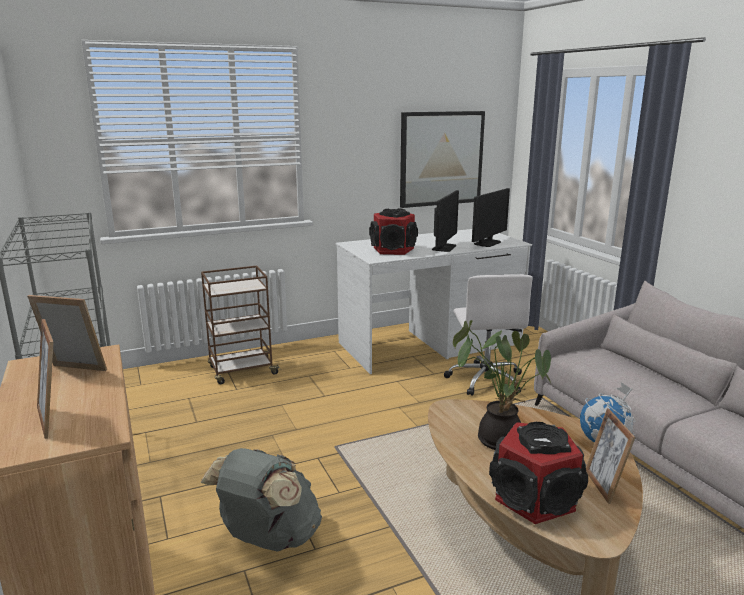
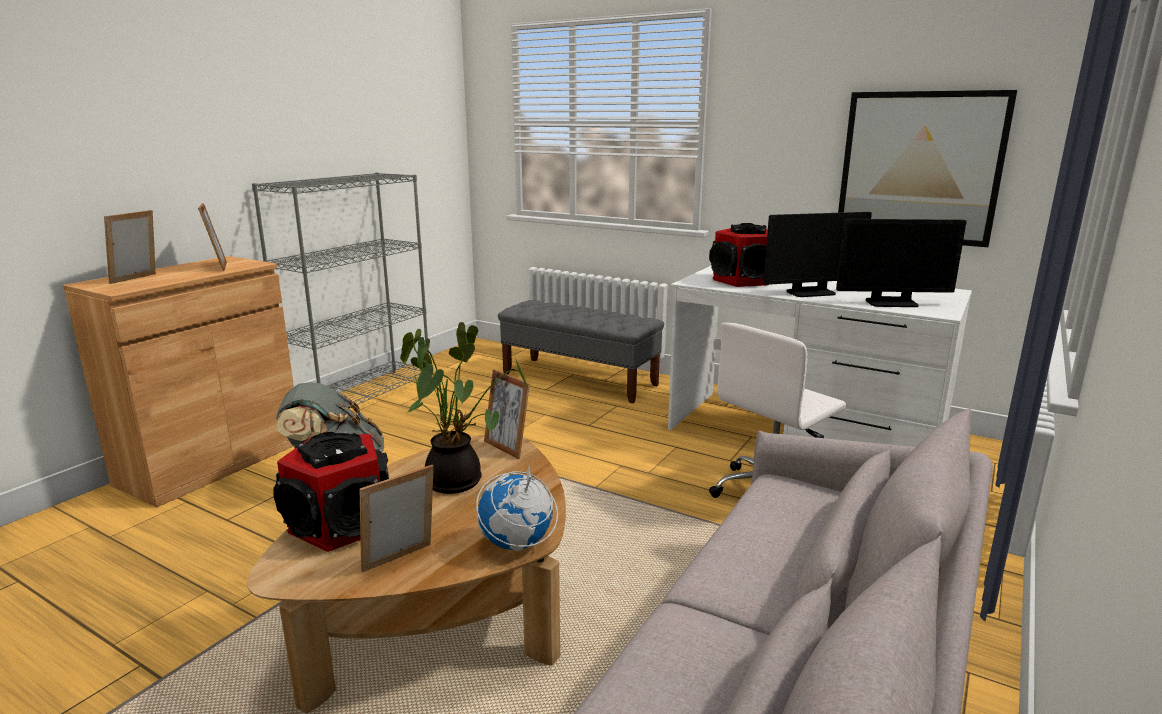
camera: 55 degrees right, 0 degrees up
(242, 371) = (579, 379): brown cart -> grey bench
(461, 408) = (507, 447): none -> picture frame

